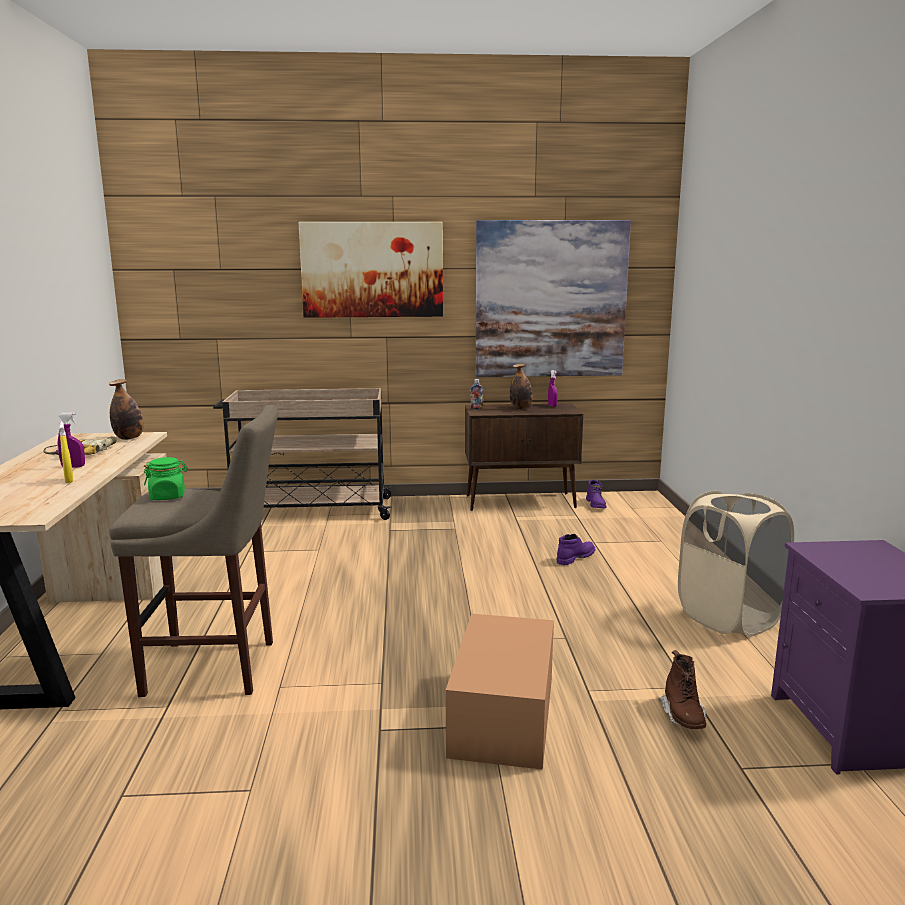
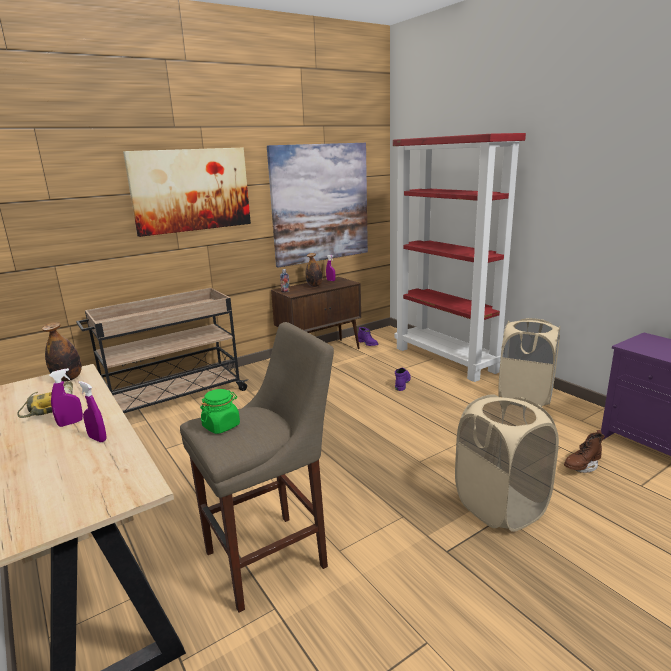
camera: 30 degrees left, 5 degrees up
(69, 480) = (97, 438): yellow spray bottle -> purple spray bottle
(503, 715) = (500, 506): cardboard box -> beige laundry basket
(678, 546) = (446, 359): none -> red bookcase
(683, 717) = (581, 466): brown boot -> brown boot turned 90 degrees clockwise

